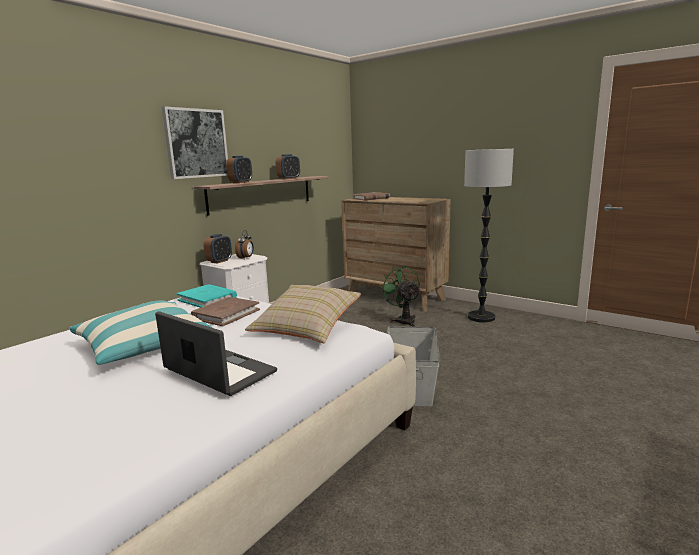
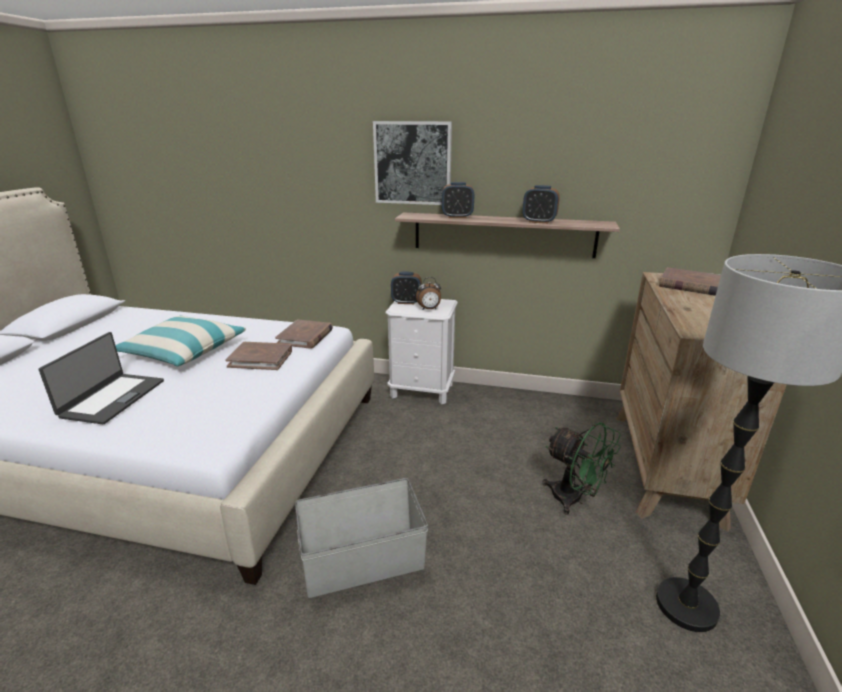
camera: 65 degrees right, 10 degrees up
(207, 299) = (305, 337): turquoise book -> brown book
(306, 328) = (217, 410): beige pillow -> none
(403, 320) = (574, 500): green fan -> green fan turned 90 degrees clockwise

